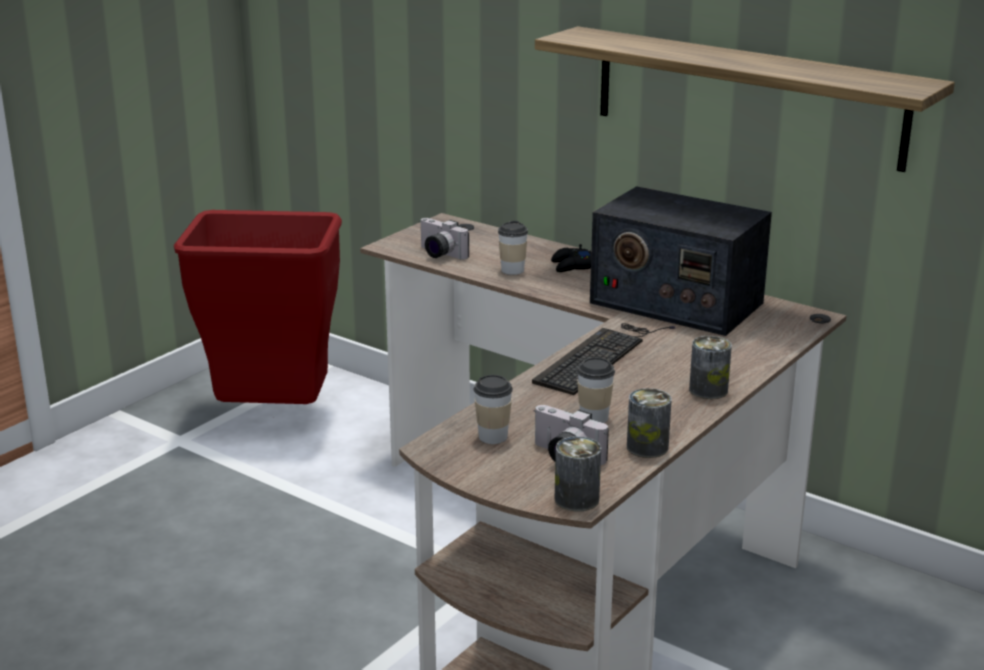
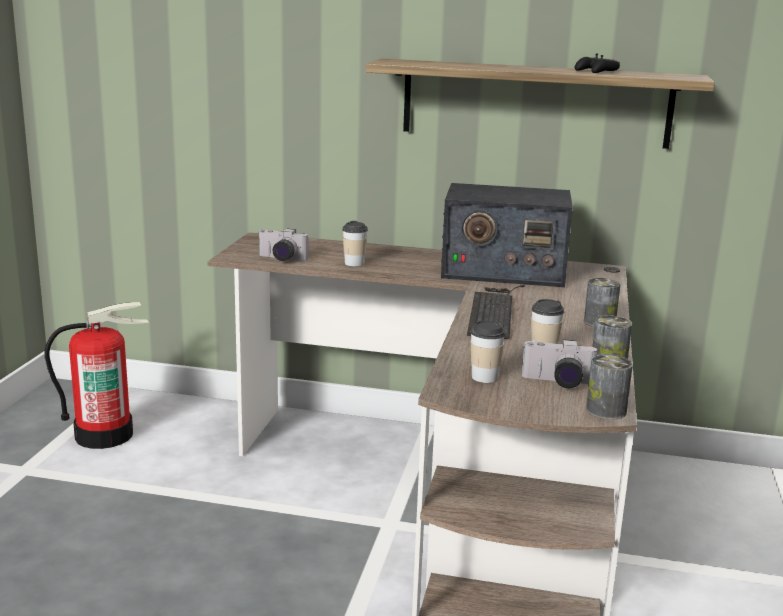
camera: 25 degrees left, 5 degrees down
(275, 416) = (104, 435): red trash can -> fire extinguisher
(572, 266) = (397, 256): black game controller -> black game controller (597, 71)

